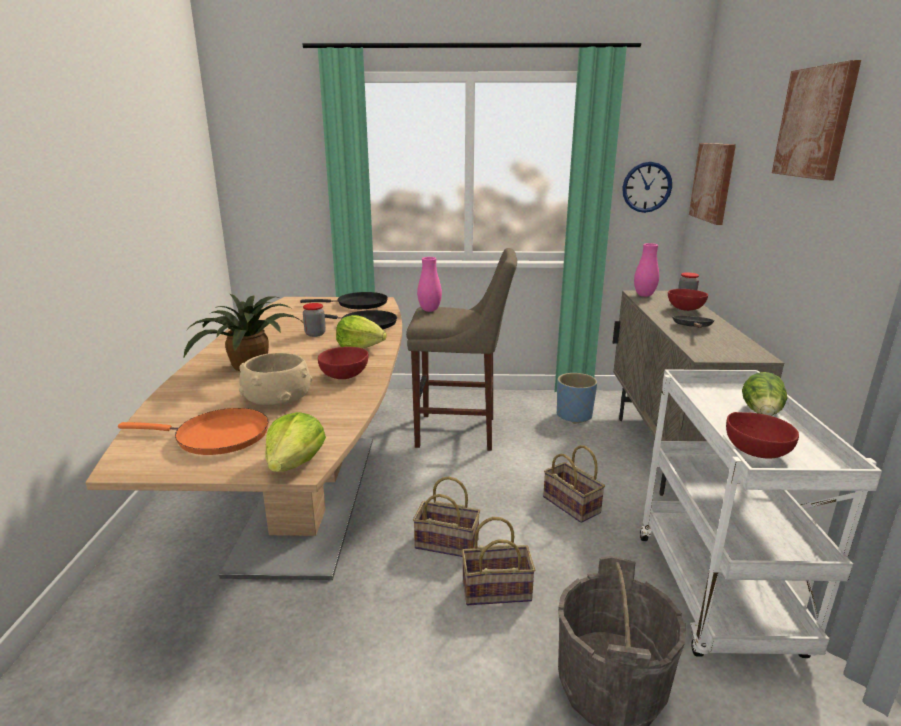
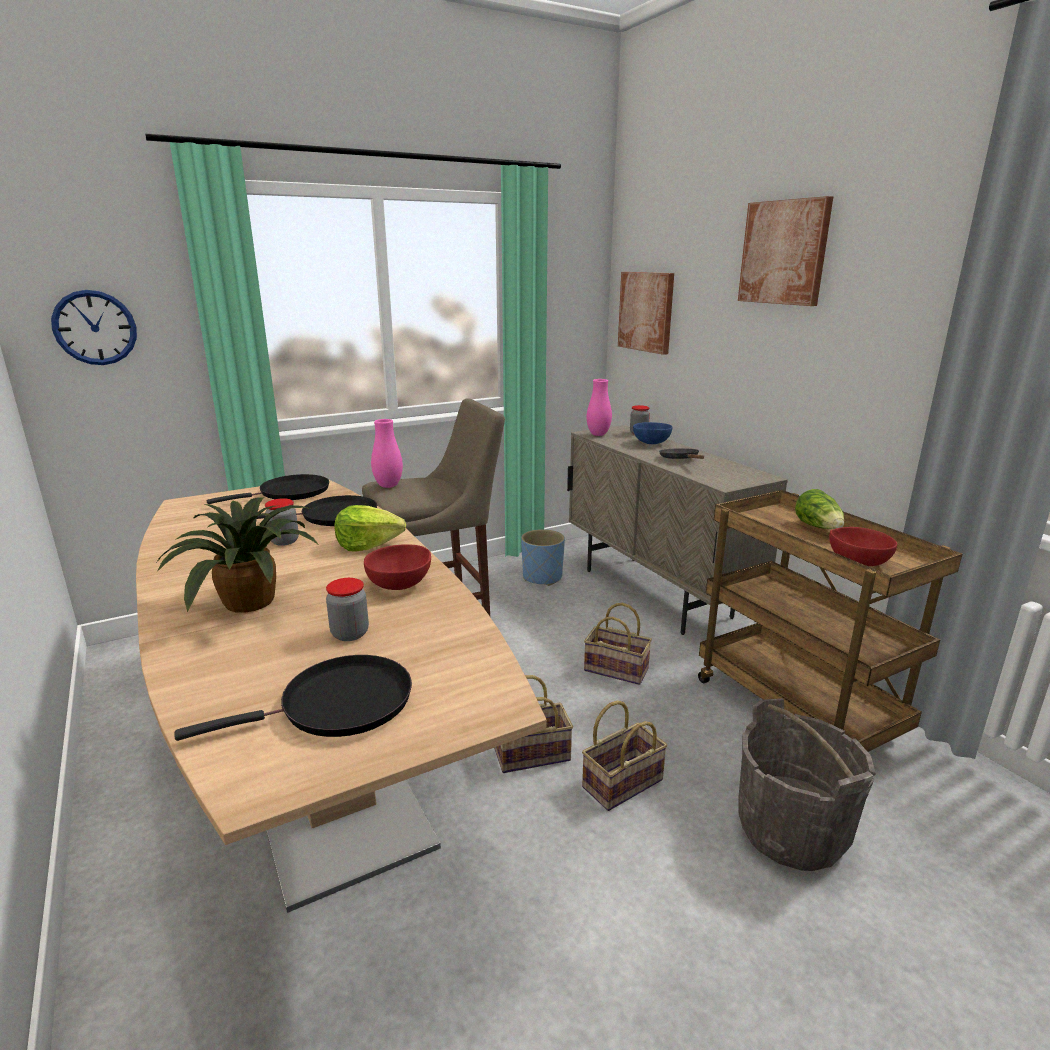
camera: 30 degrees left, 0 degrees up
(216, 436) = (338, 705): orange frying pan -> black frying pan
(276, 398) = (350, 634): beige bowl -> jar
(295, 463) = (488, 704): lettuce -> none
(646, 187) = (571, 319): wall clock -> wall clock (95, 328)
(684, 309) = (650, 443): red bowl -> blue bowl
(718, 596) = (797, 710): white cart -> brown cart

